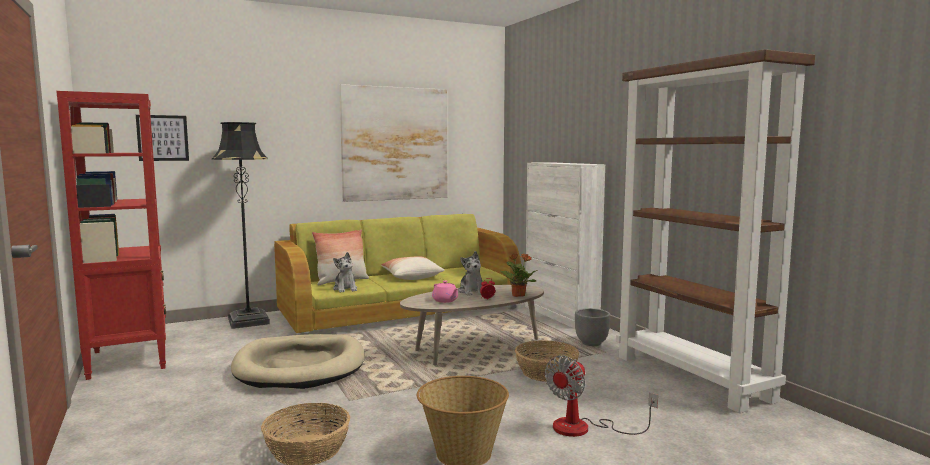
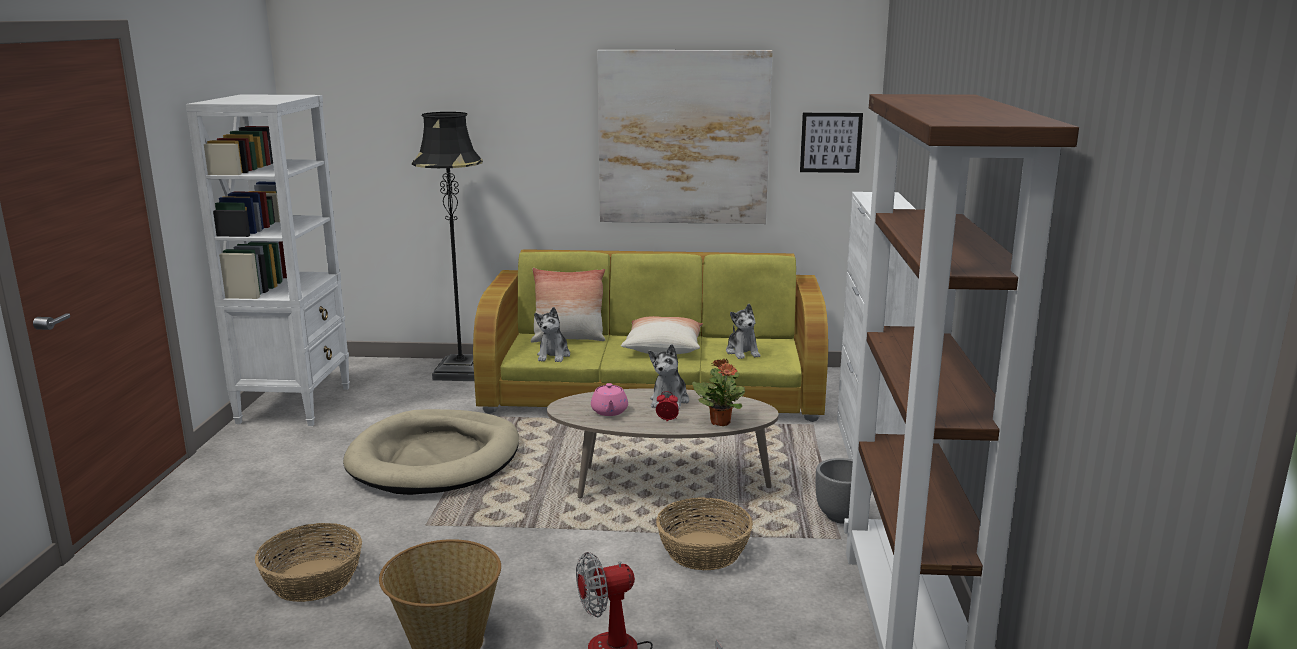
camera: 30 degrees right, 10 degrees up
(129, 359) = (295, 404): red bookcase -> white bookcase
(162, 138) = (370, 129): picture -> picture (830, 142)
(460, 273) = (742, 352): none -> plush toy

